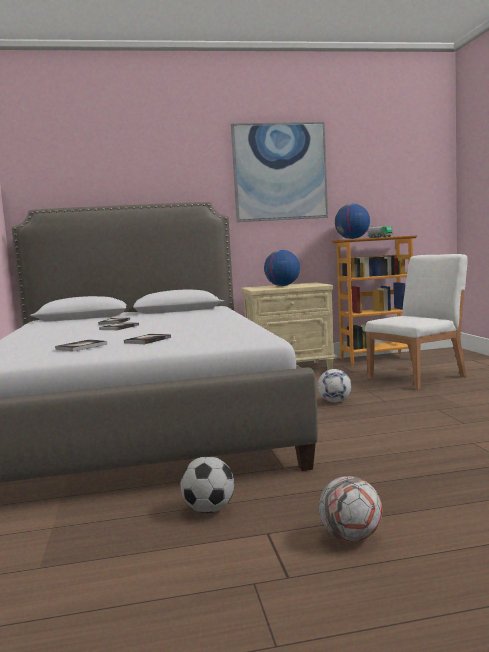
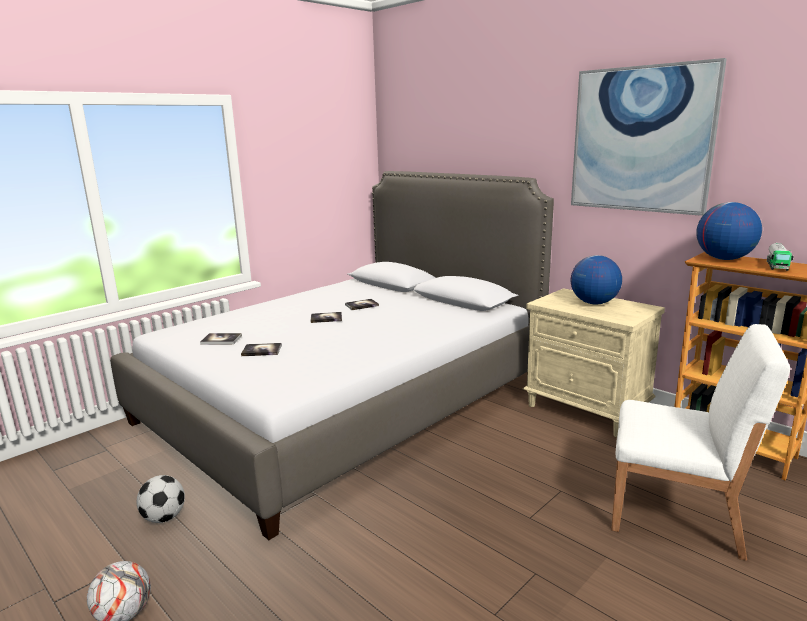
camera: 55 degrees right, 10 degrees up
(335, 401) = (491, 482): football -> none

